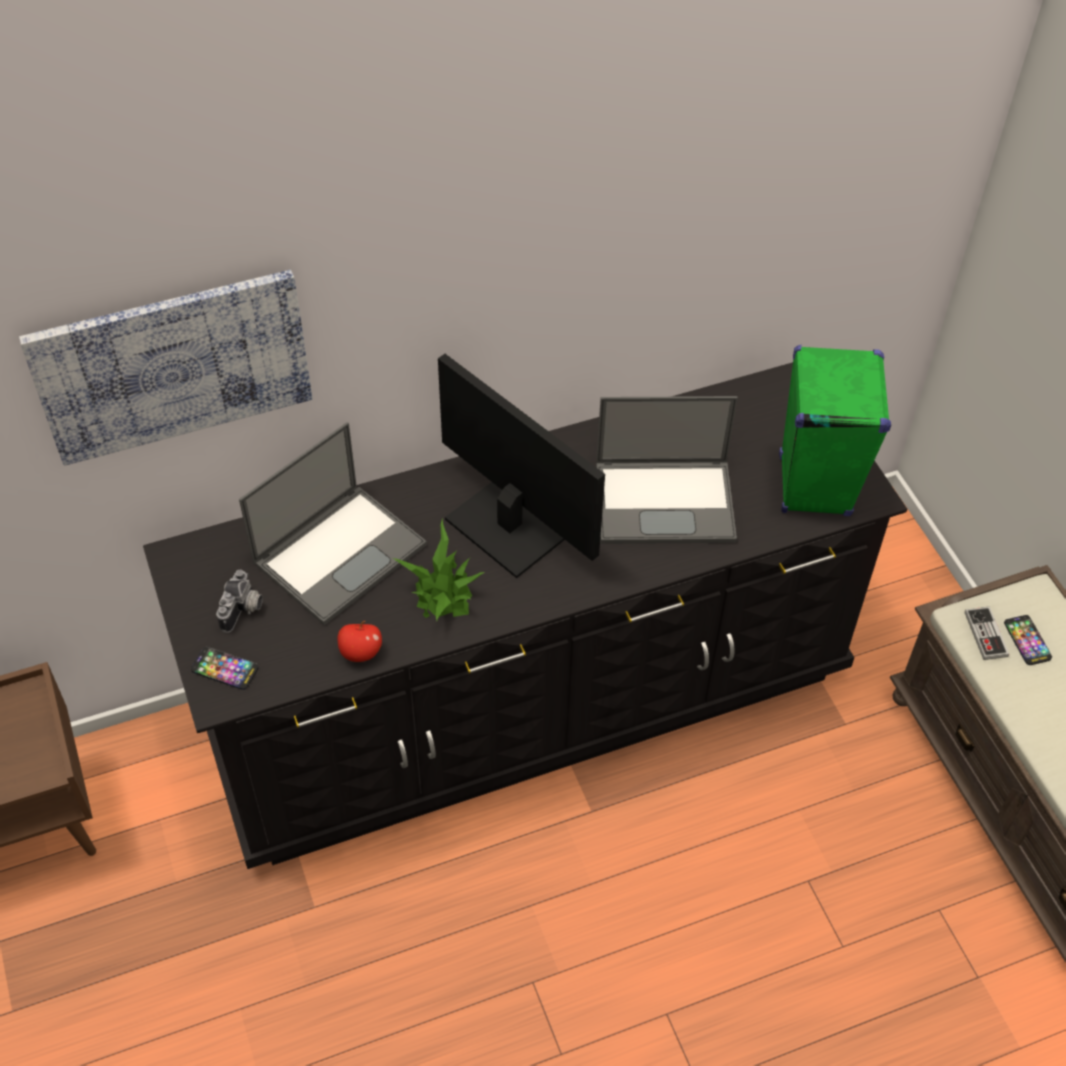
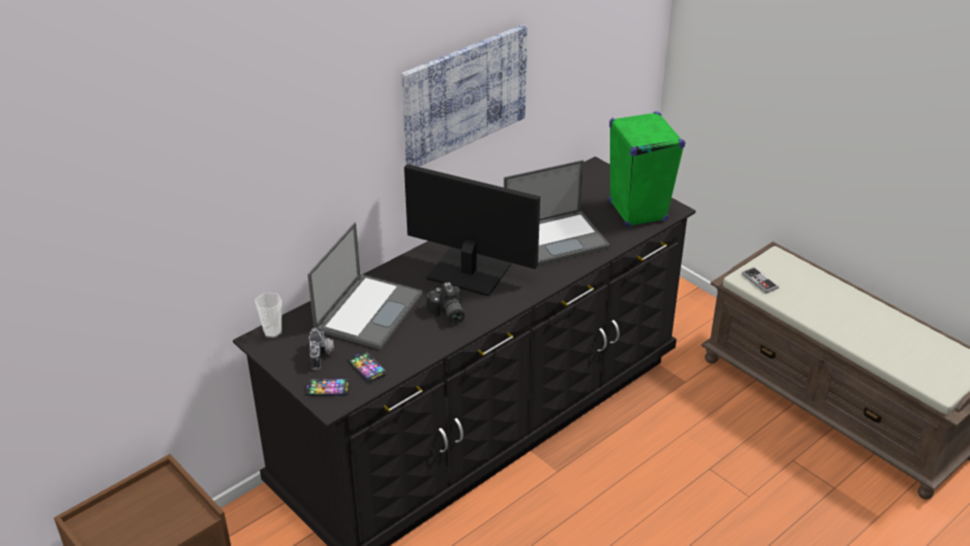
camera: 20 degrees left, 15 degrees down
(173, 365) = (251, 187): picture -> picture (464, 95)
(198, 549) = (272, 332): none -> cup
(360, 652) = (412, 357): apple -> none
(444, 591) = (447, 314): potted plant -> camera
(1027, 640) = (784, 278): phone -> phone (367, 367)

